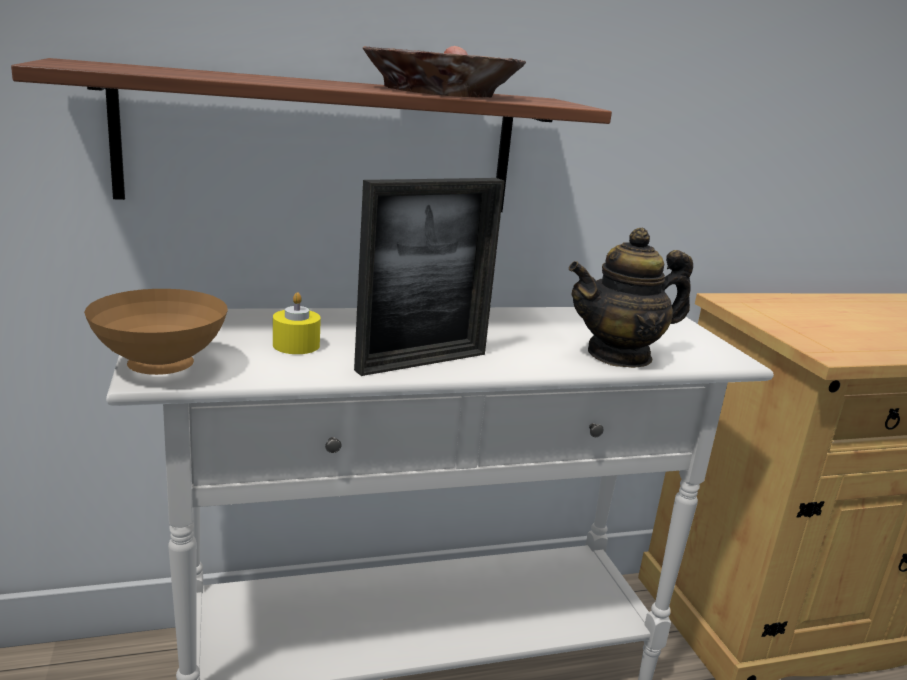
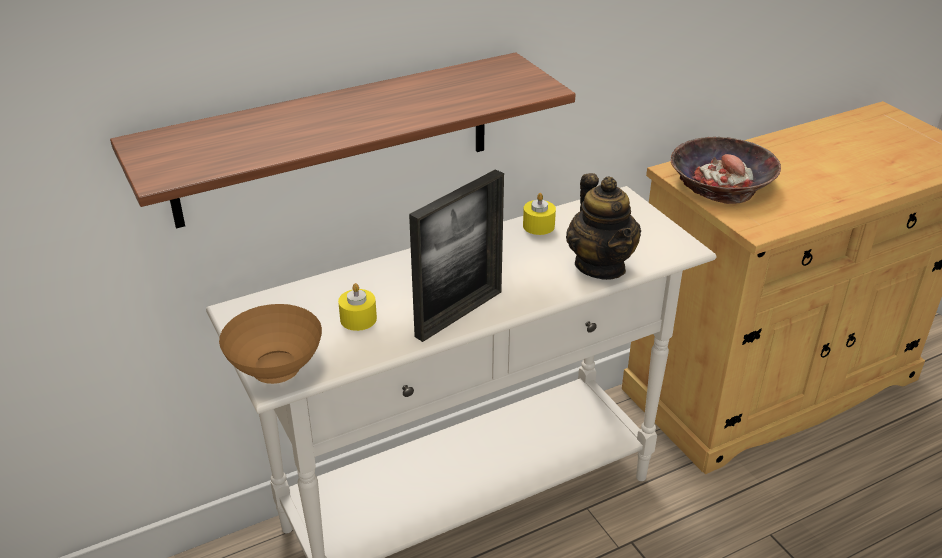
camera: 10 degrees left, 15 degrees up
(441, 92) = (435, 94): bowl -> bowl (721, 182)
(554, 316) = (538, 226): none -> yellow candle
(619, 355) = (600, 265): teapot -> teapot turned 75 degrees counterclockwise

